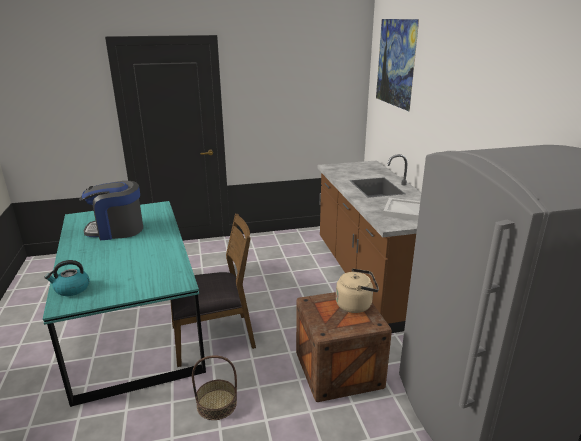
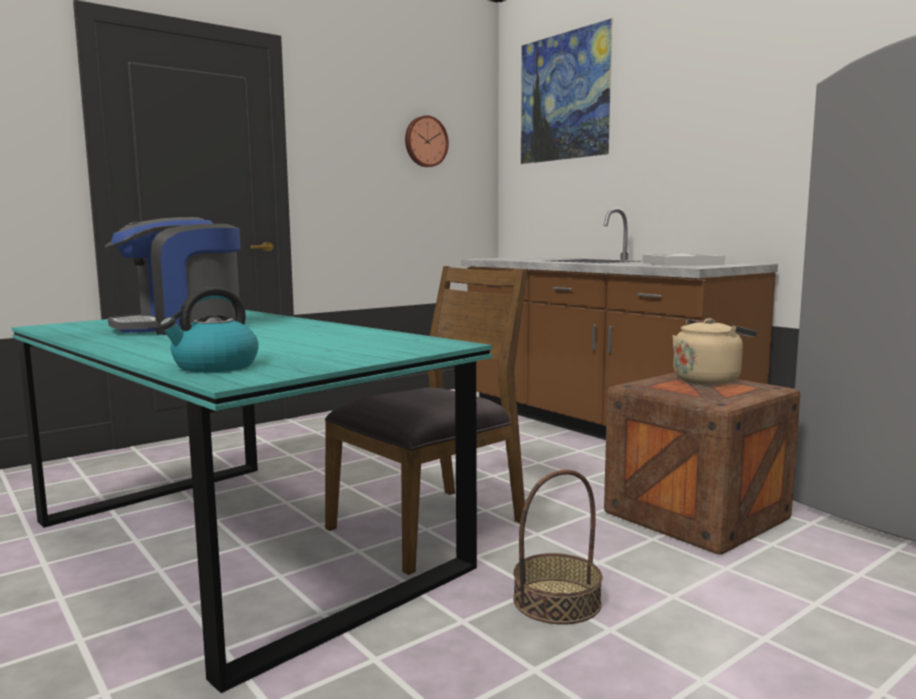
camera: 25 degrees left, 15 degrees down
(312, 84) = (425, 141): none -> wall clock

